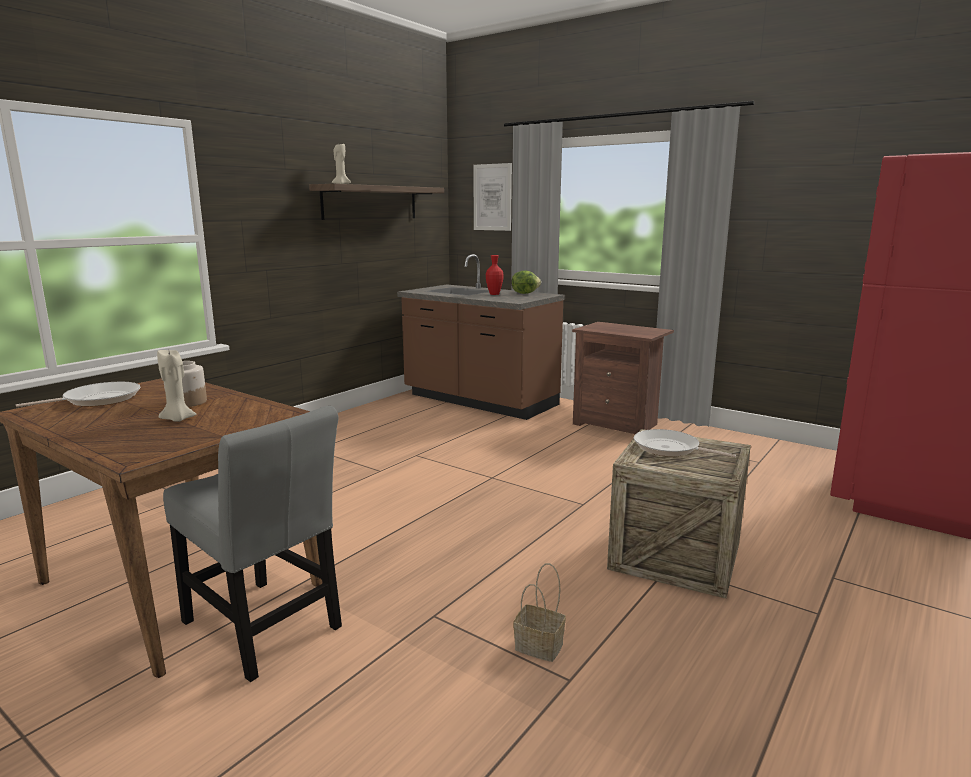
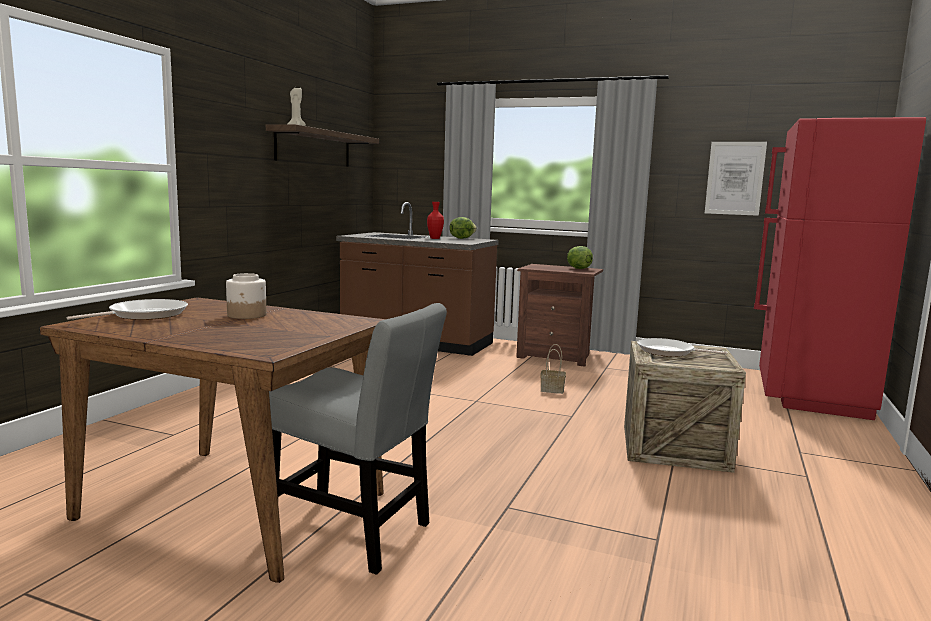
camera: 15 degrees left, 5 degrees down
(178, 419) = (260, 326): beige candle -> none
(492, 197) = (421, 150): picture -> picture (735, 178)
(540, 646) = (616, 519): basket -> basket (553, 390)
(643, 329) = (578, 268): none -> lettuce

